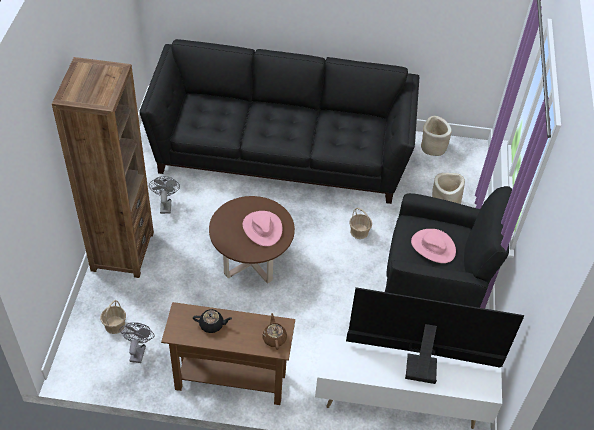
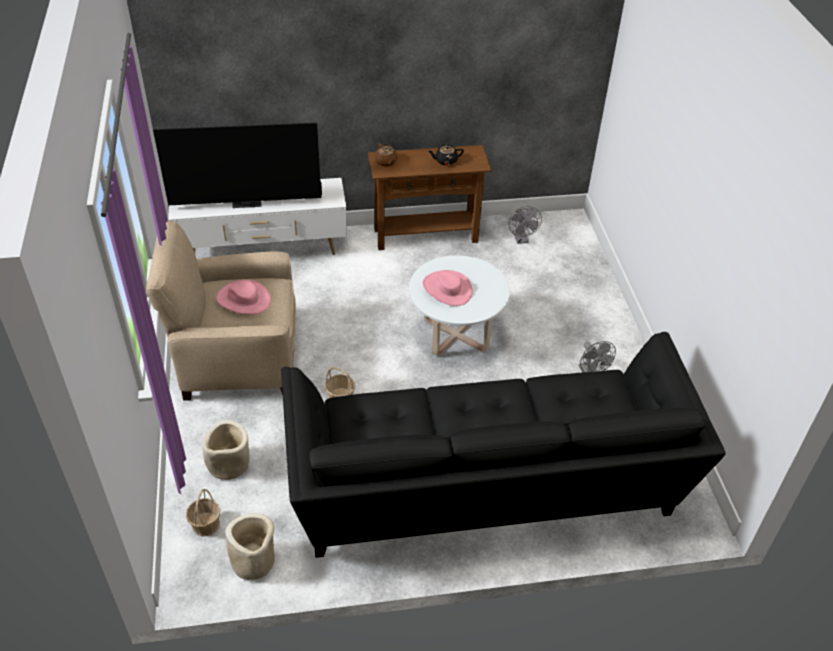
camera: 165 degrees right, 5 degrees down
(115, 325) = (556, 253): basket -> basket (205, 524)
(122, 251) = (600, 315): brown bookcase -> none
(251, 262) = (455, 335): brown coffee table -> white coffee table
(434, 284) = (238, 358): black armchair -> beige armchair

